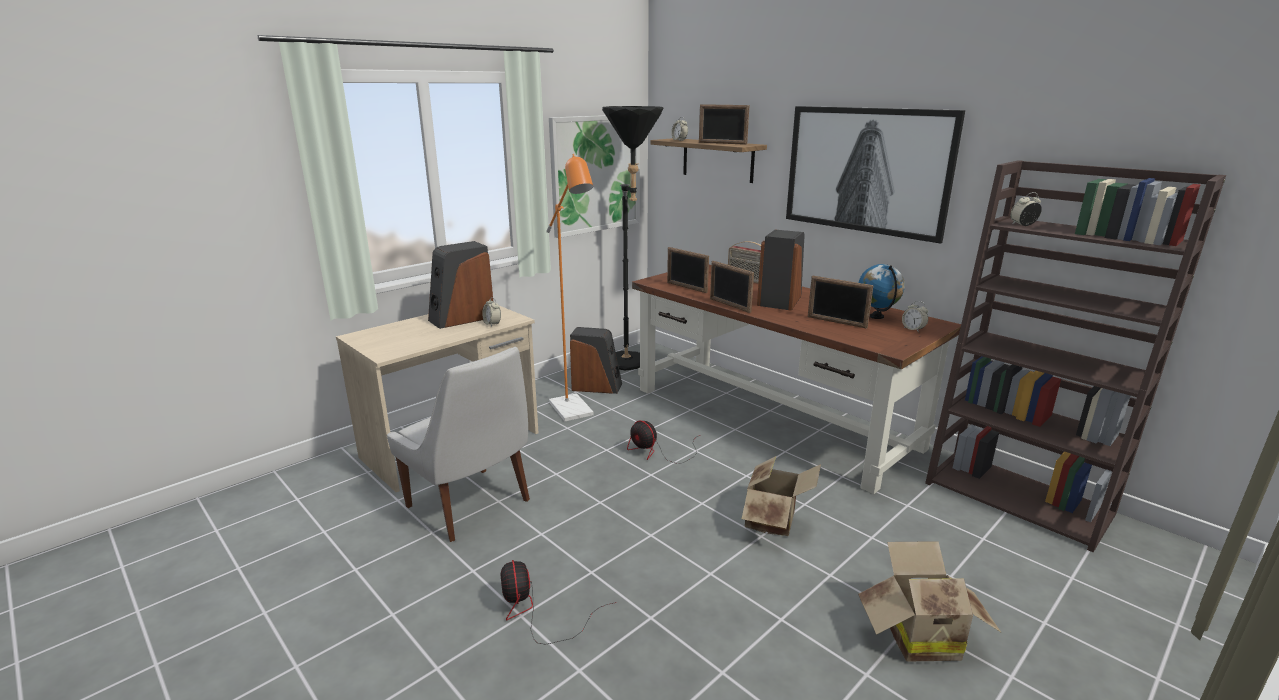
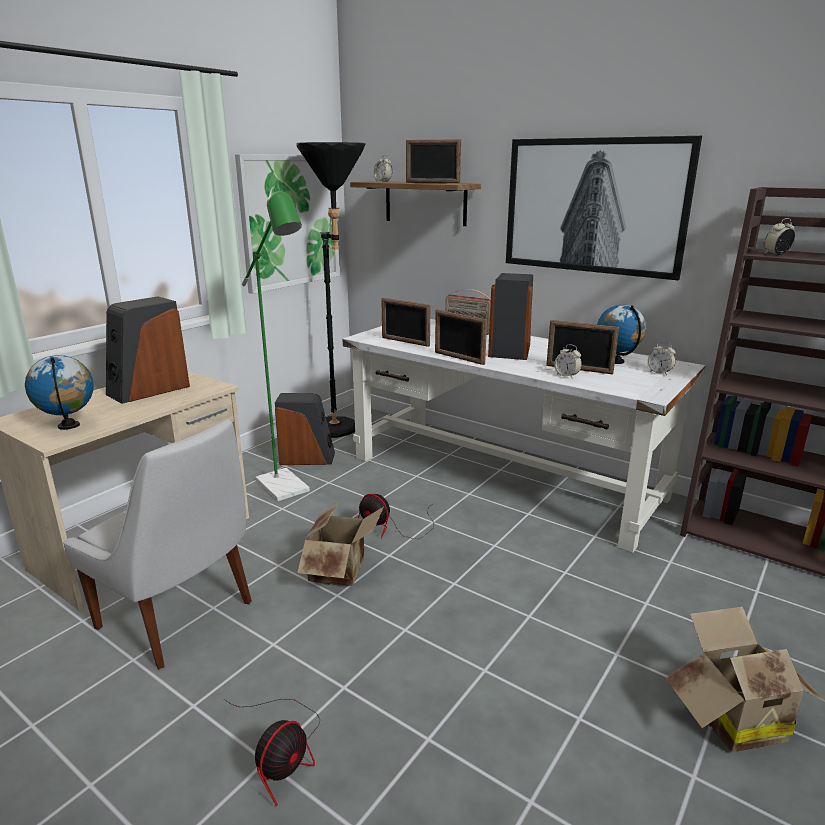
camera: 10 degrees left, 0 degrees up
(397, 344) = (69, 426): none -> globe
(492, 324) = (188, 394): alarm clock -> alarm clock (566, 376)
(535, 612) = (283, 753): fan -> fan turned 120 degrees counterclockwise
(574, 412) = (287, 490): orange floor lamp -> green floor lamp
(773, 417) = (505, 477): brown desk -> white desk
(775, 521) = (539, 595): cardboard box -> cardboard box (342, 571)

